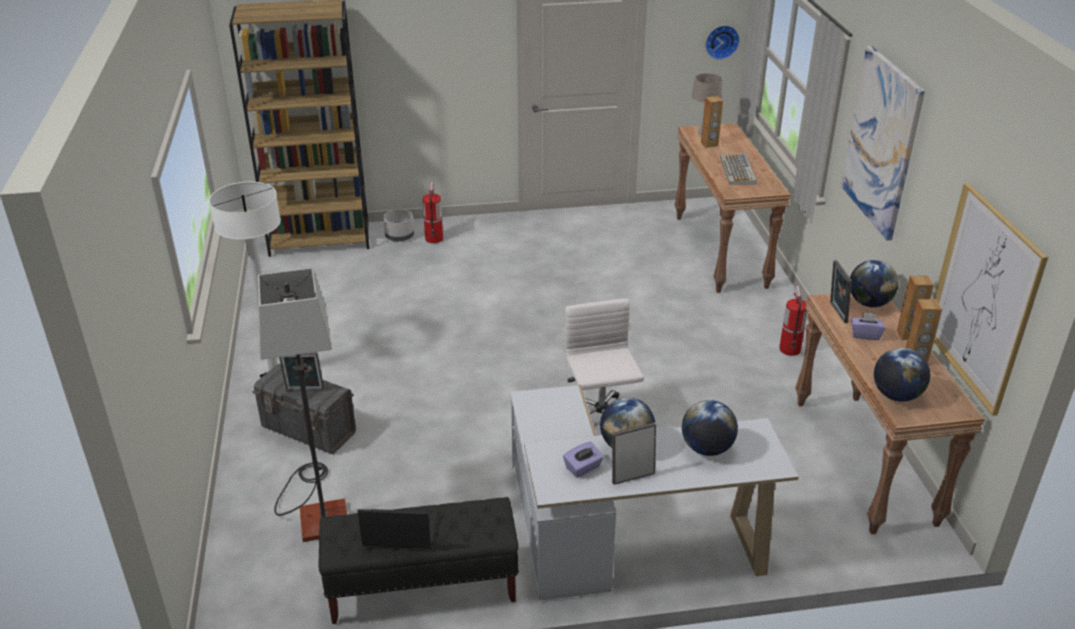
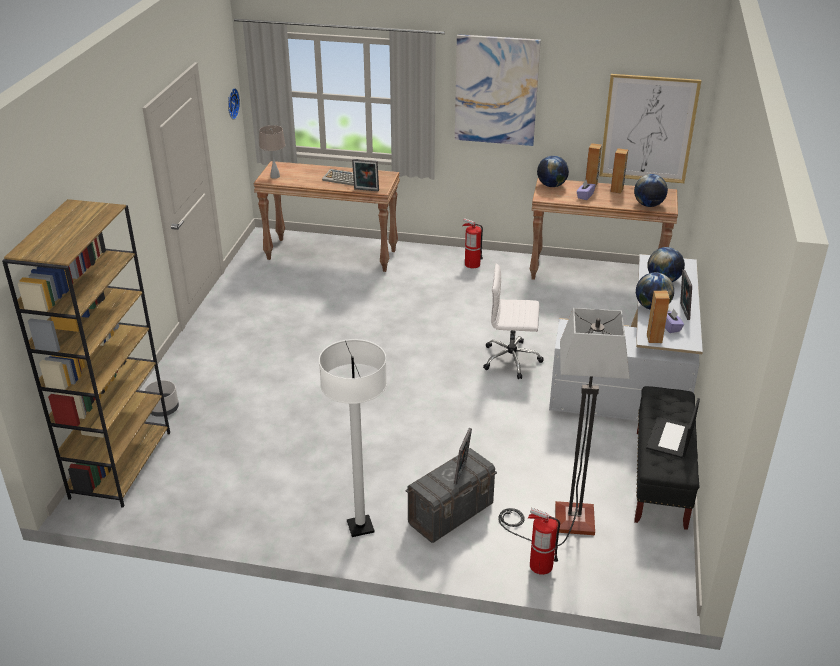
camera: 70 degrees left, 0 degrees up
(434, 238) = (187, 388): fire extinguisher -> fire extinguisher (540, 566)
(709, 144) = (297, 179): brown speaker -> brown speaker (654, 338)
(836, 312) = (557, 197): picture frame -> picture frame (366, 190)

